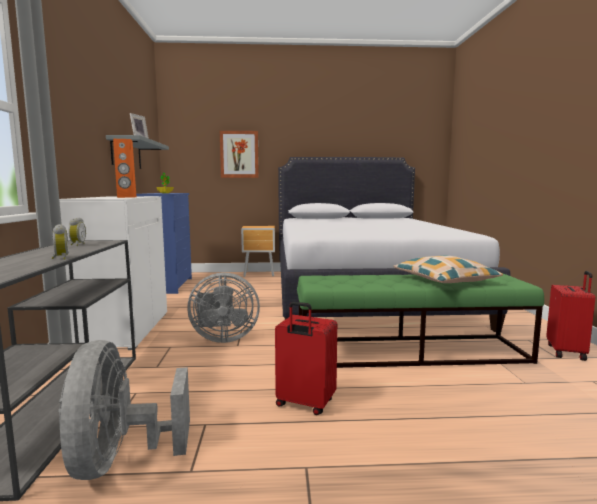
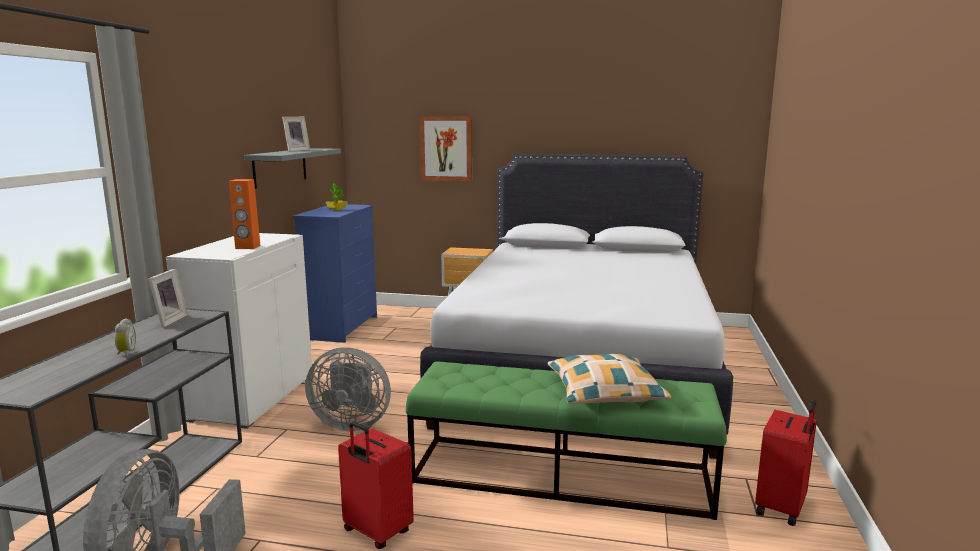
camera: 15 degrees right, 5 degrees up
(77, 245) = (168, 321): alarm clock -> picture frame

